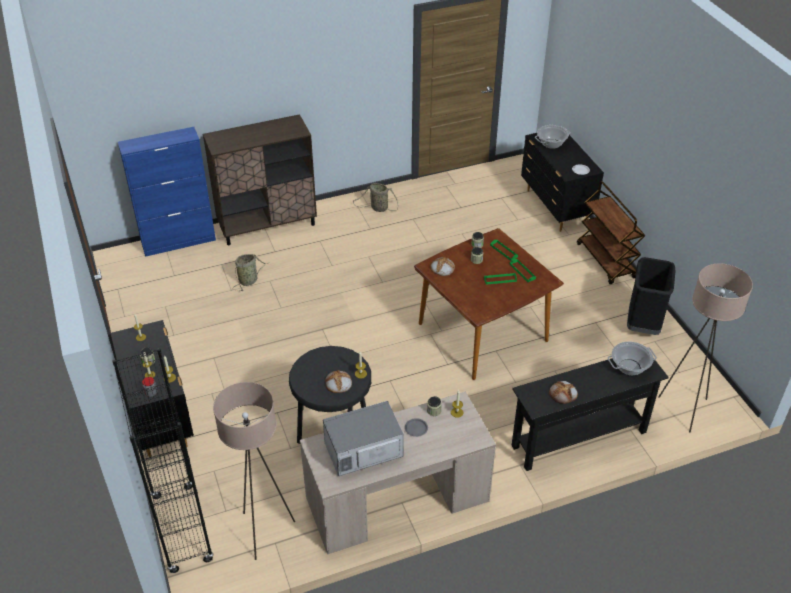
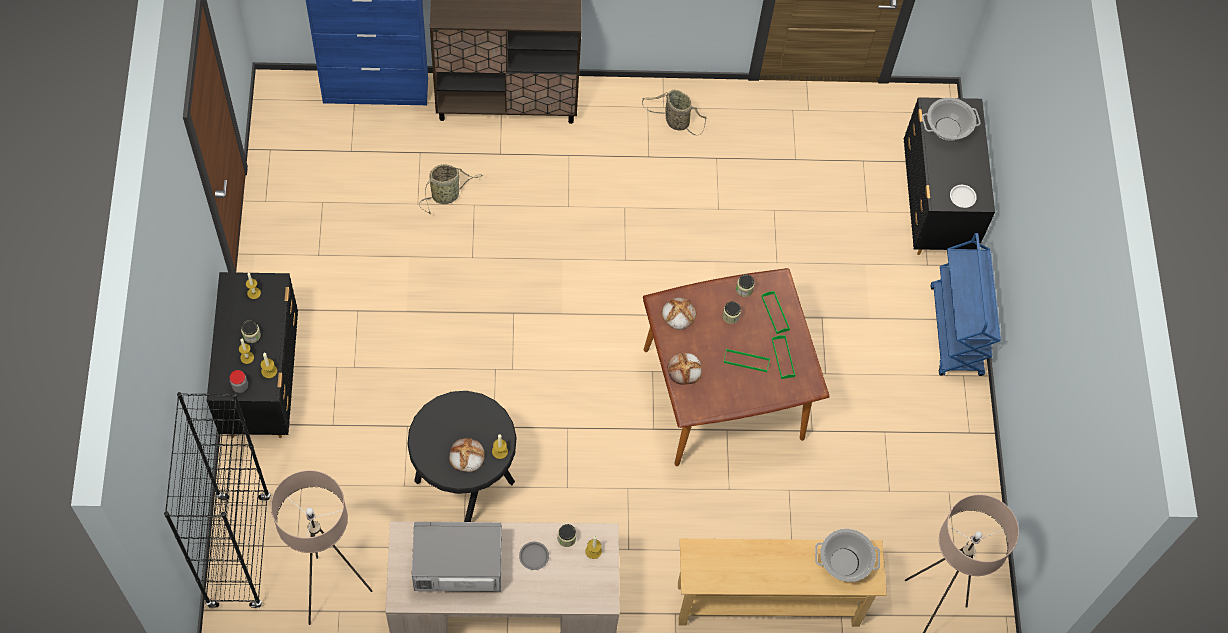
camera: 15 degrees right, 20 degrees up
(563, 394) = (738, 571): bread -> bread (684, 370)
(579, 439) = (768, 605): black console table -> beige console table
(606, 261) = (956, 331): brown cart -> blue cart
(643, 324) = (949, 459): black trash can -> none

